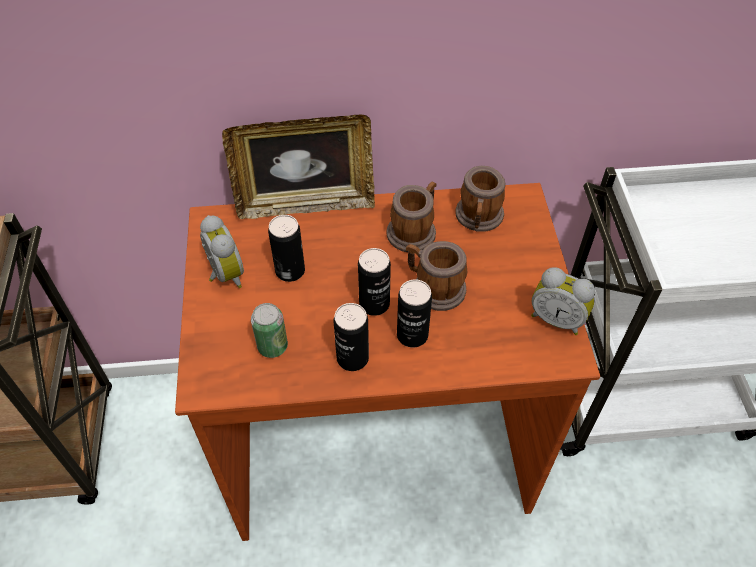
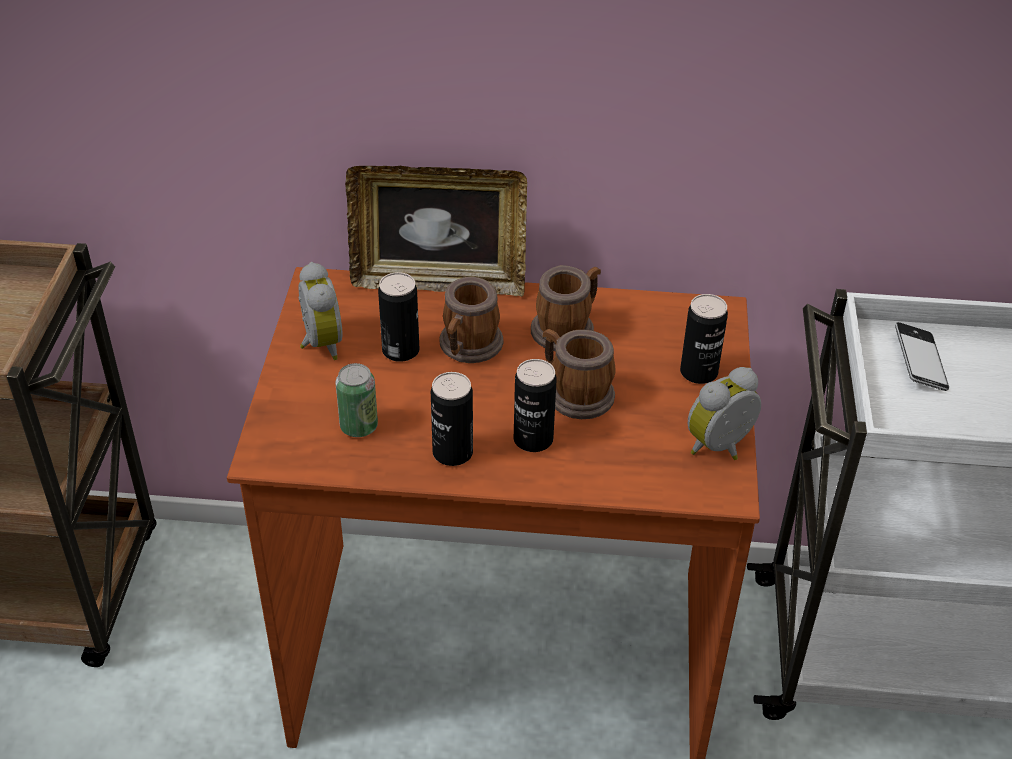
camera: 10 degrees right, 10 degrees down
(374, 304) = (495, 400): can -> can (698, 372)
(478, 218) = (653, 326): mug -> mug (468, 348)
(557, 319) = (722, 448): alarm clock -> alarm clock turned 105 degrees clockwise
(676, 217) = (919, 362): none -> phone

